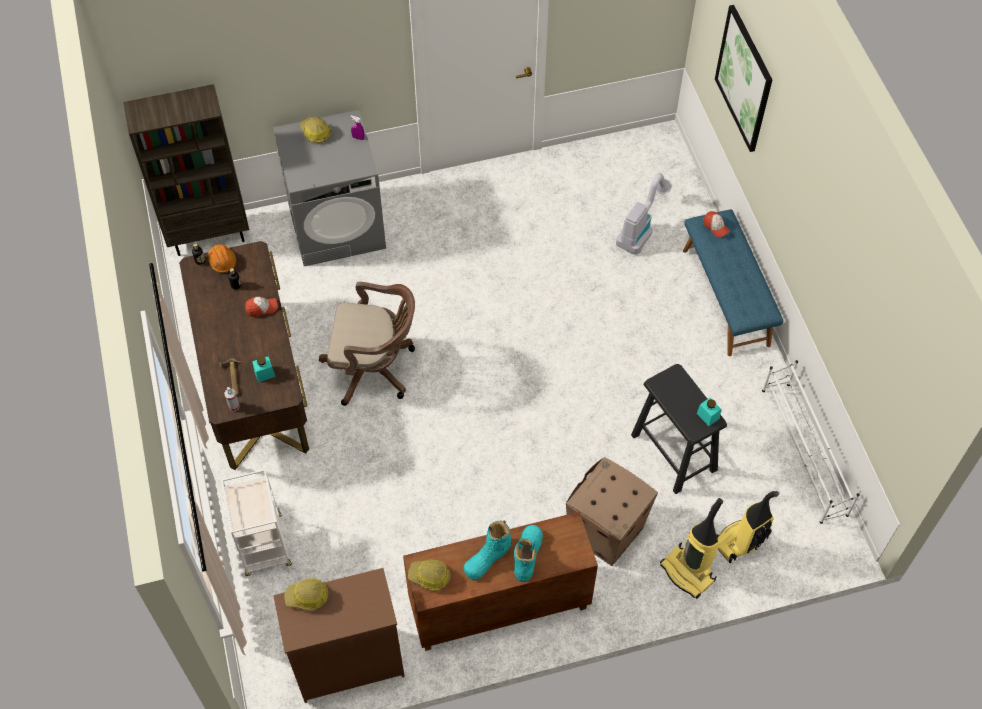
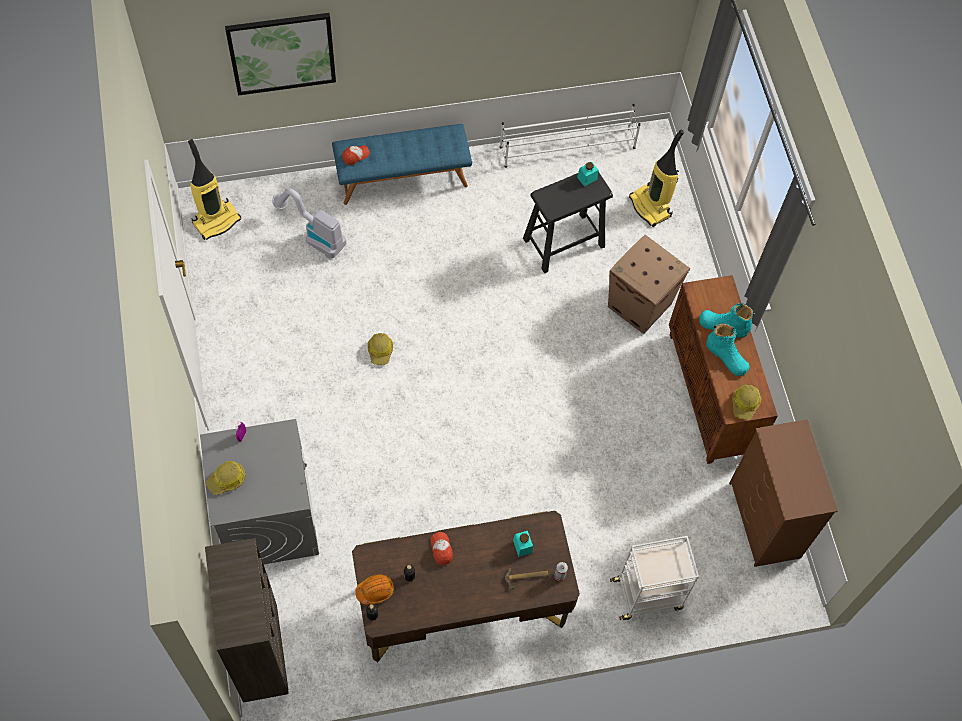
camera: 90 degrees left, 5 degrees up
(307, 597) = (785, 491): hard hat -> hard hat (380, 350)
(374, 368) = (455, 487): brown office chair -> none
(688, 572) = (678, 248): vacuum cleaner -> vacuum cleaner (216, 220)

